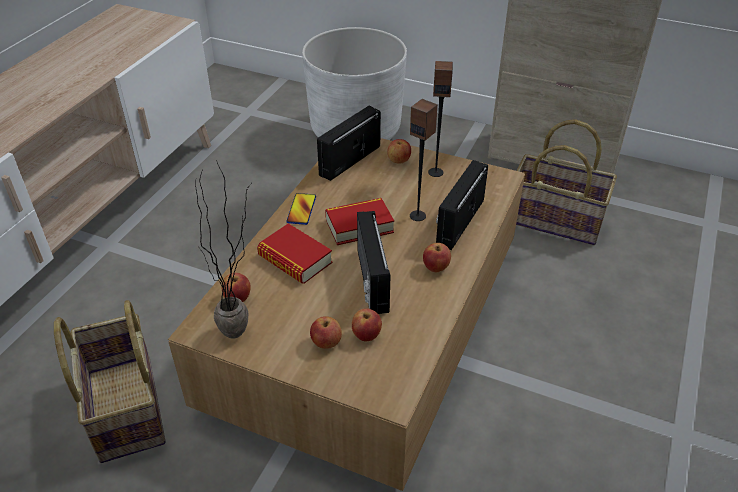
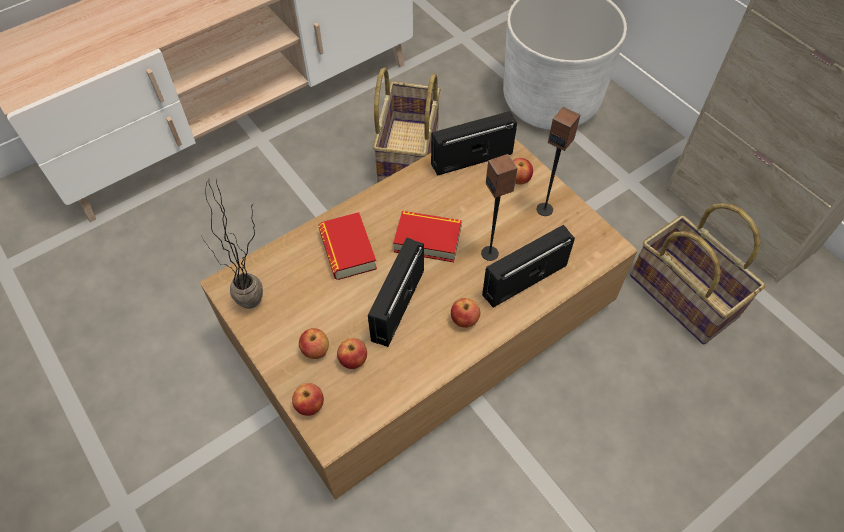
camera: 30 degrees right, 15 degrees up
(124, 407) = (186, 303): basket -> basket (407, 153)
(238, 298) = (276, 268): apple -> apple (310, 405)
(301, 209) = (389, 197): phone -> none

